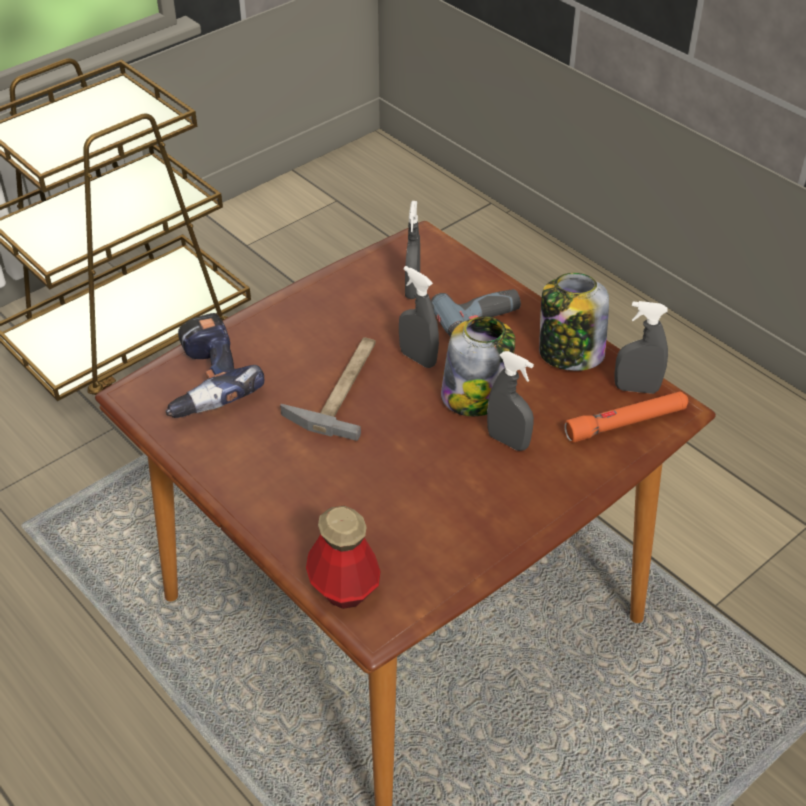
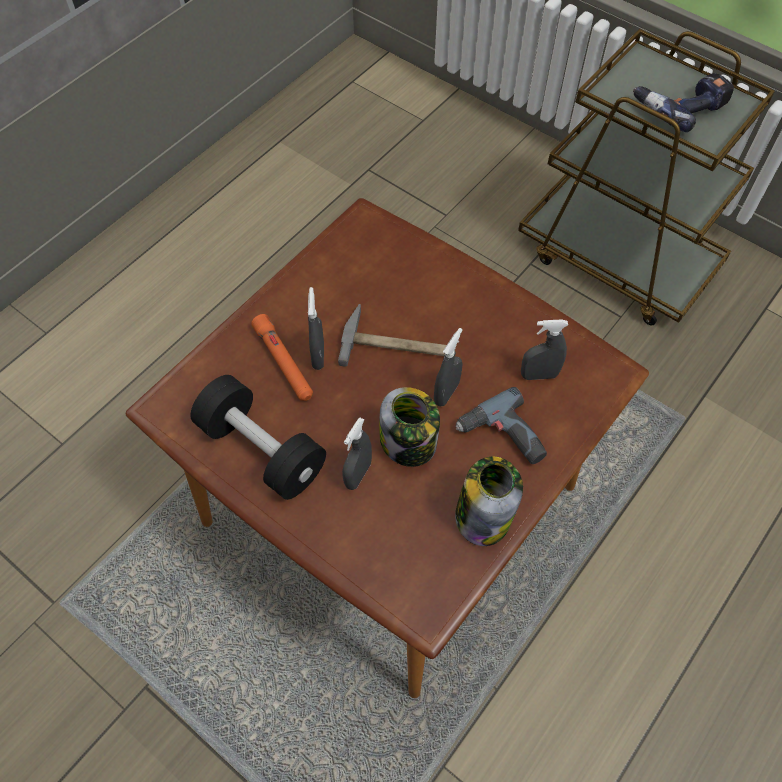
camera: 80 degrees right, 15 degrees up
(203, 381) = (386, 255): power drill -> power drill (680, 107)
(344, 588) = (191, 383): bottle -> none
(460, 522) = (262, 449): none -> black dumbbell
(626, 423) = (398, 572): orange flashlight -> orange flashlight (283, 363)
(636, 388) = (447, 579): grey spray bottle -> grey spray bottle (318, 356)

